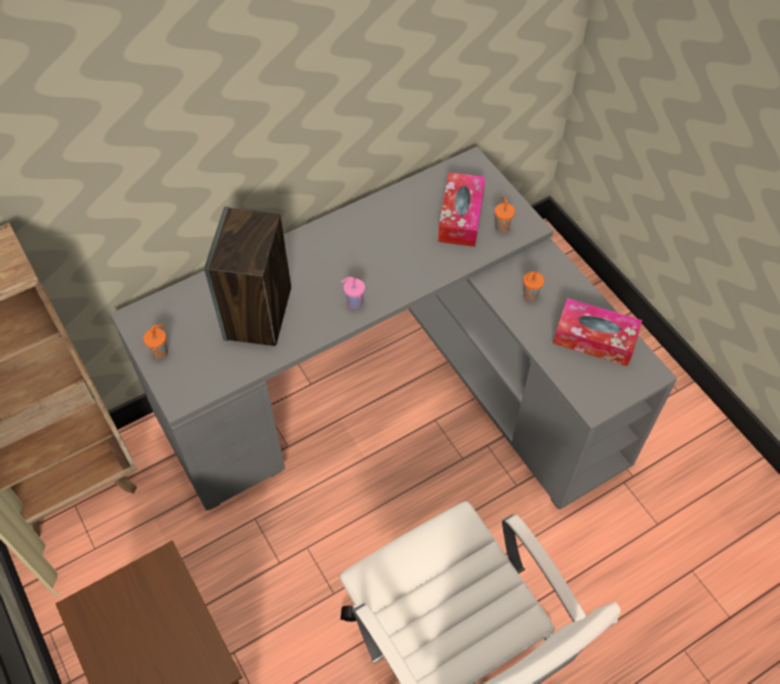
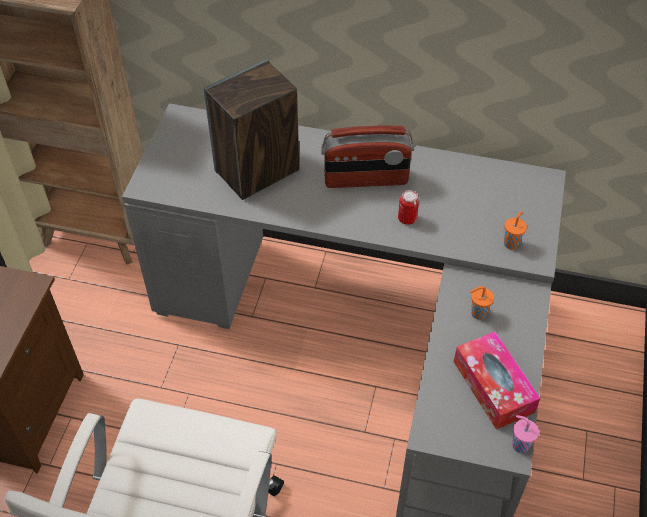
camera: 45 degrees right, 5 degrees down
(161, 352) = (169, 149): orange cup -> none
(349, 256) = (366, 179): none -> radio
(354, 303) = (329, 213): pink cup -> pink cup (519, 444)
(413, 264) = (407, 218): none -> can
(461, 217) = (486, 212): tissue box -> none

